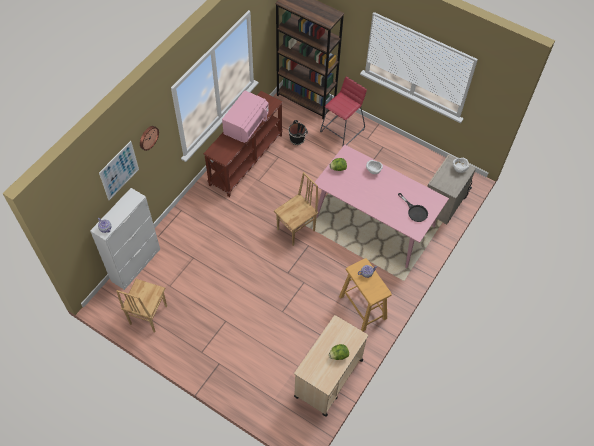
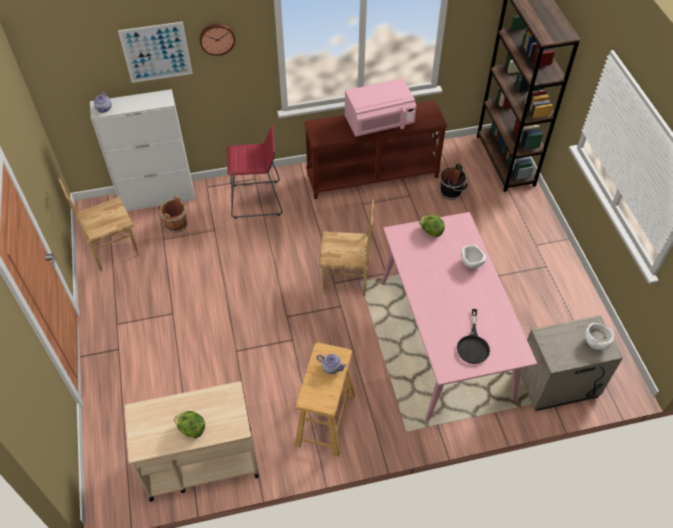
camera: 45 degrees right, 5 degrees down
(166, 272) = (175, 224): none -> brown bucket
(342, 130) = (514, 216): red stool -> red stool (256, 199)

